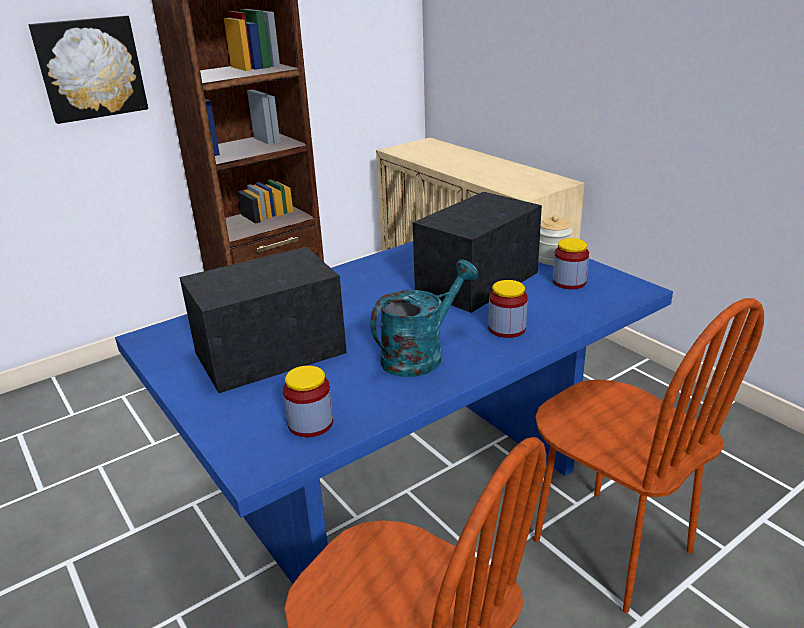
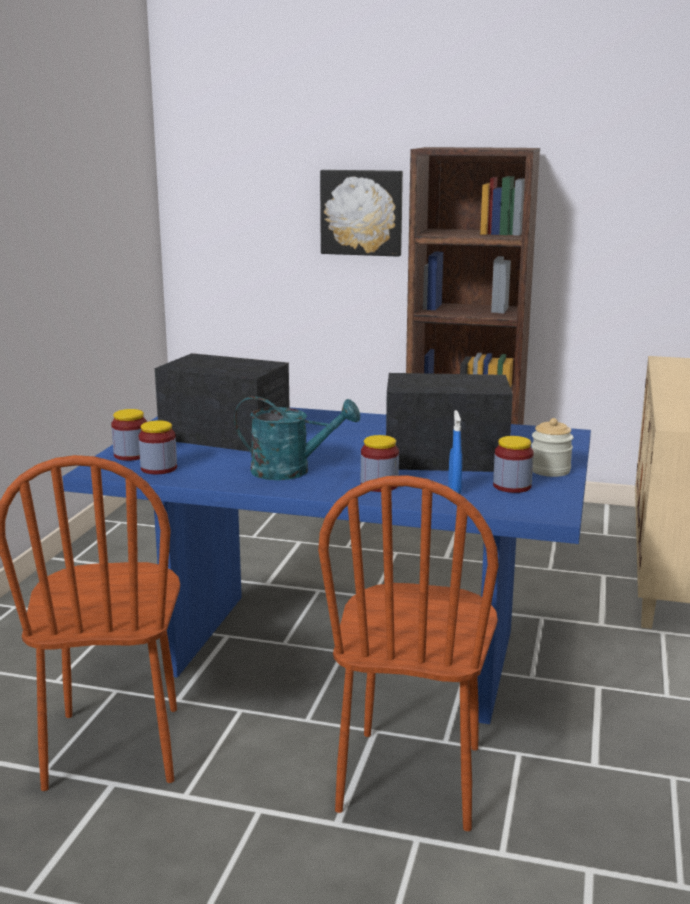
camera: 50 degrees right, 10 degrees down
(241, 427) = (131, 455): none -> jar
(553, 304) = (454, 490): none -> blue spray bottle

